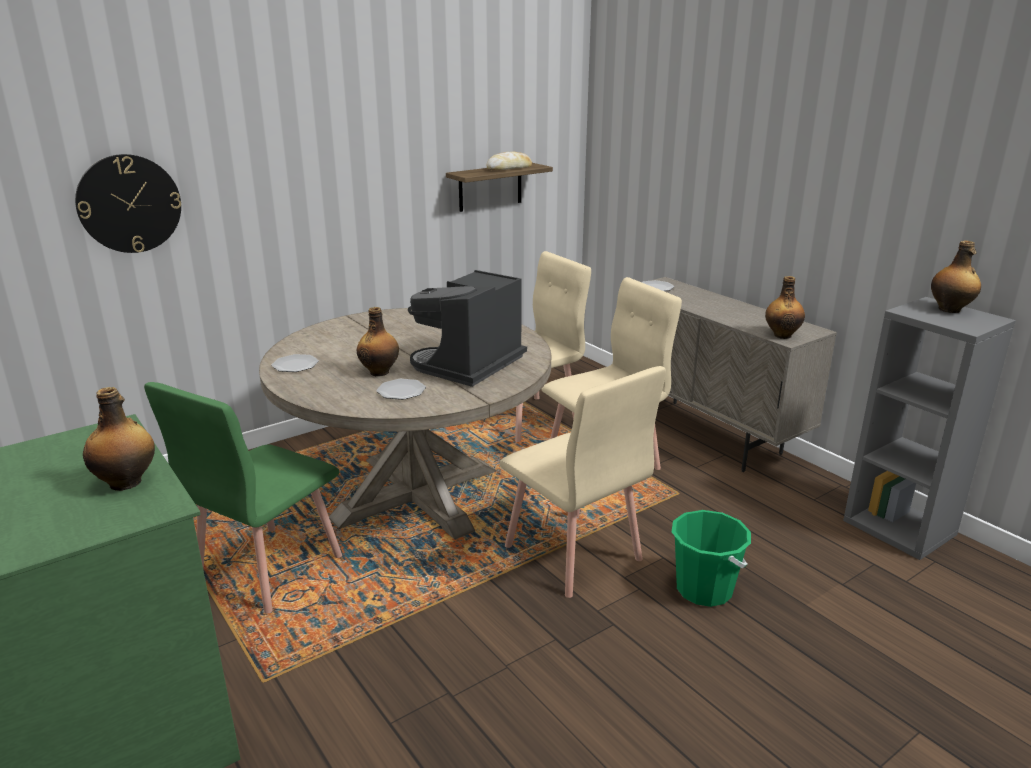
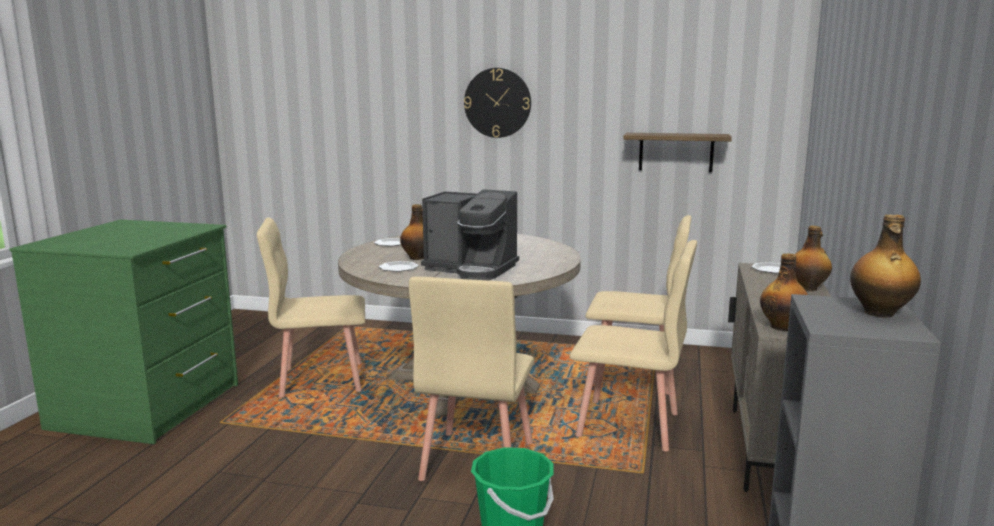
camera: 50 degrees right, 10 degrees down
(127, 482) = (148, 241): bottle -> bottle (808, 288)
(129, 204) = (374, 124): wall clock -> wall clock (497, 103)
(268, 569) = (321, 380): green chair -> beige chair
(468, 366) = (471, 269): coffee machine -> coffee machine turned 150 degrees counterclockwise
(509, 168) = (687, 134): bread -> none

